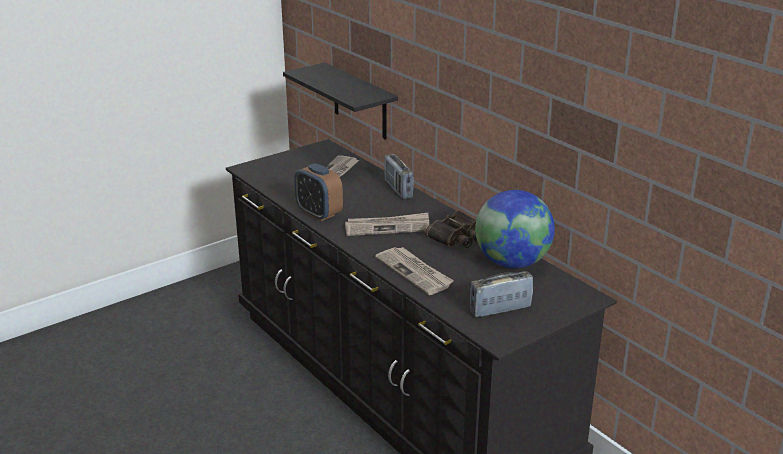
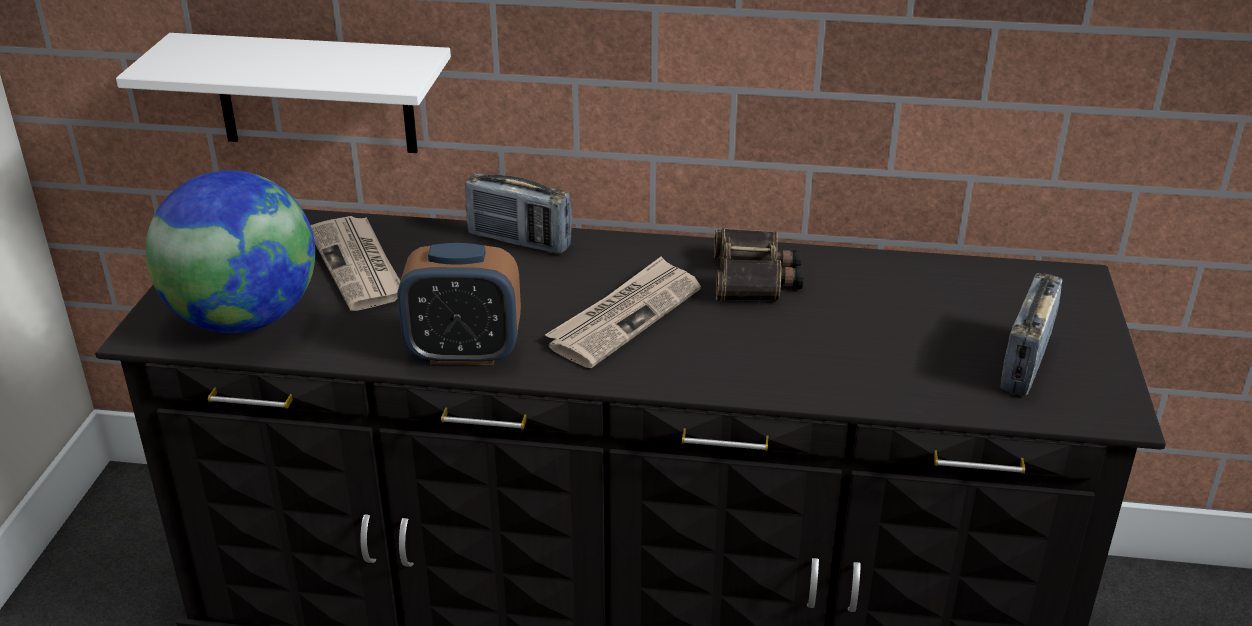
camera: 45 degrees left, 5 degrees up
(360, 102) = (315, 93): black shelf -> white shelf
(415, 272) = (809, 373): newspaper -> none
(512, 263) = (899, 279): globe -> globe (244, 319)

